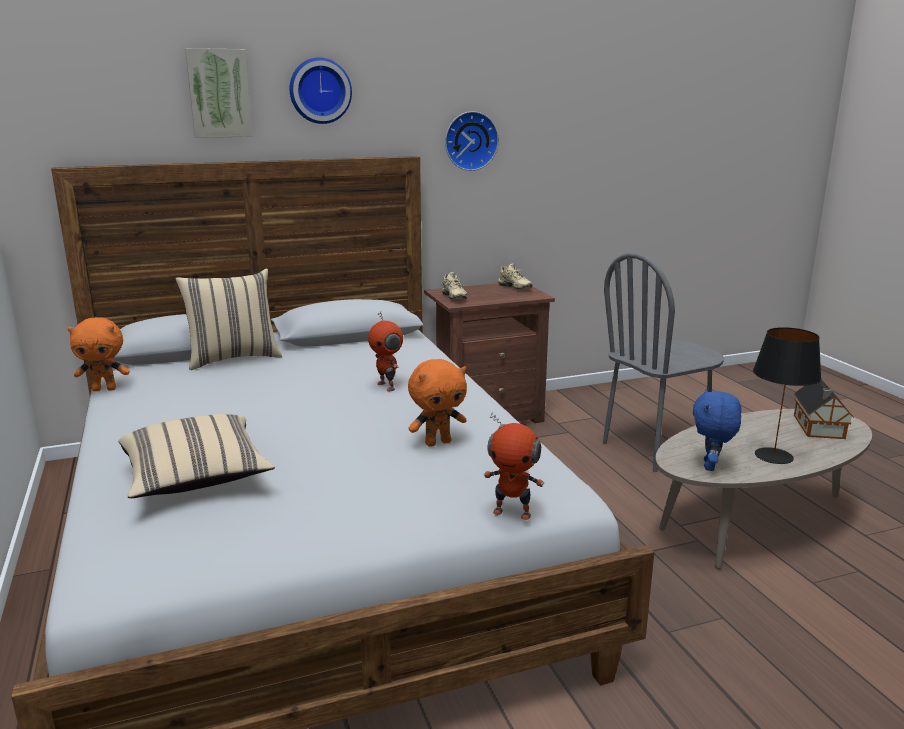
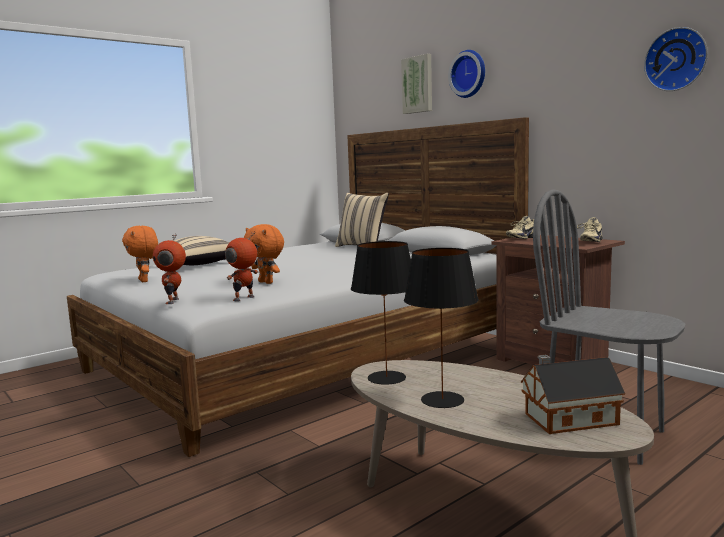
camera: 70 degrees right, 10 degrees down
(105, 389) = (297, 245): orange plush toy -> orange plush toy (144, 281)
(387, 386) = (350, 266): toy robot -> toy robot (244, 298)
(470, 141) = (577, 101): wall clock -> wall clock (676, 60)
(711, 466) = (386, 378): blue plush toy -> black table lamp

